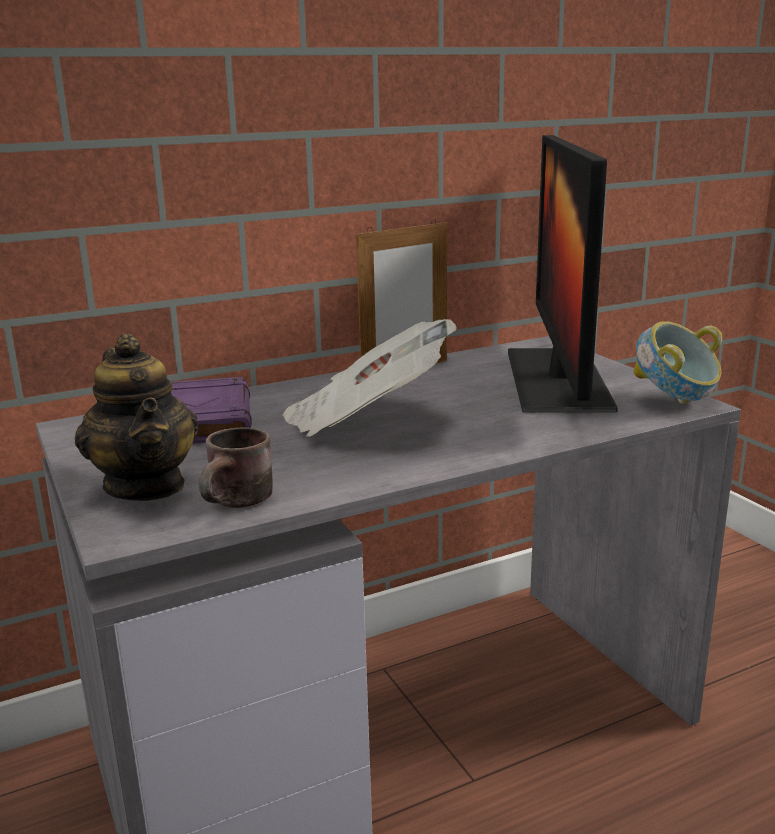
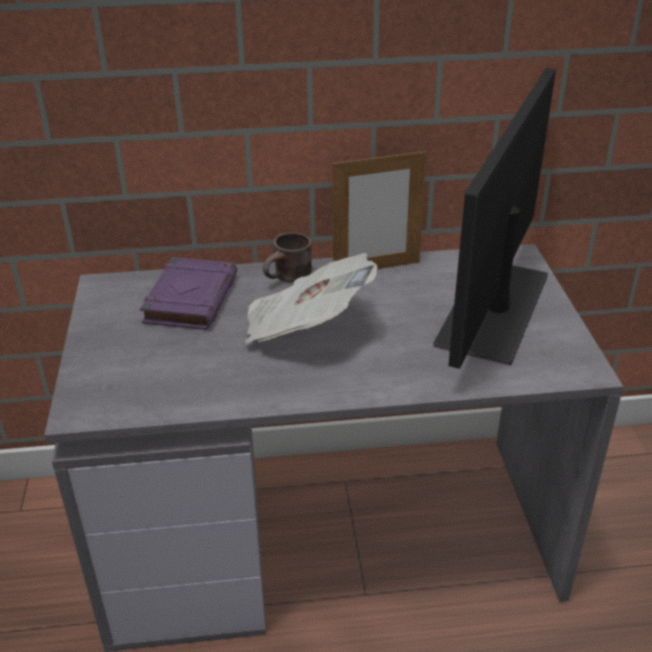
camera: 20 degrees right, 15 degrees up
(146, 486) = (116, 365): teapot -> none
(240, 503) = (166, 401): brown mug -> brown mug (290, 279)
(674, 401) = (571, 363): bowl -> none

